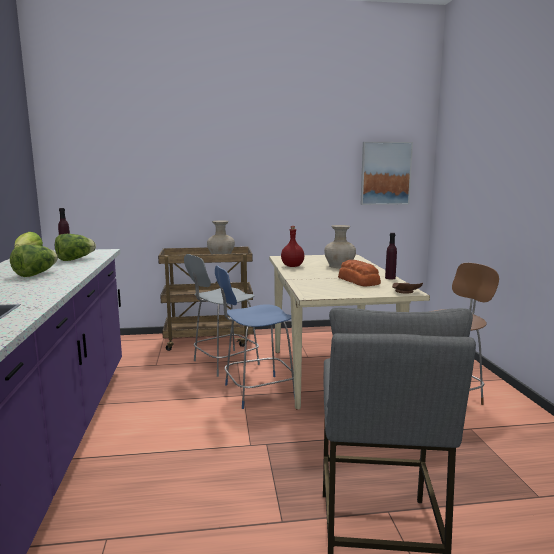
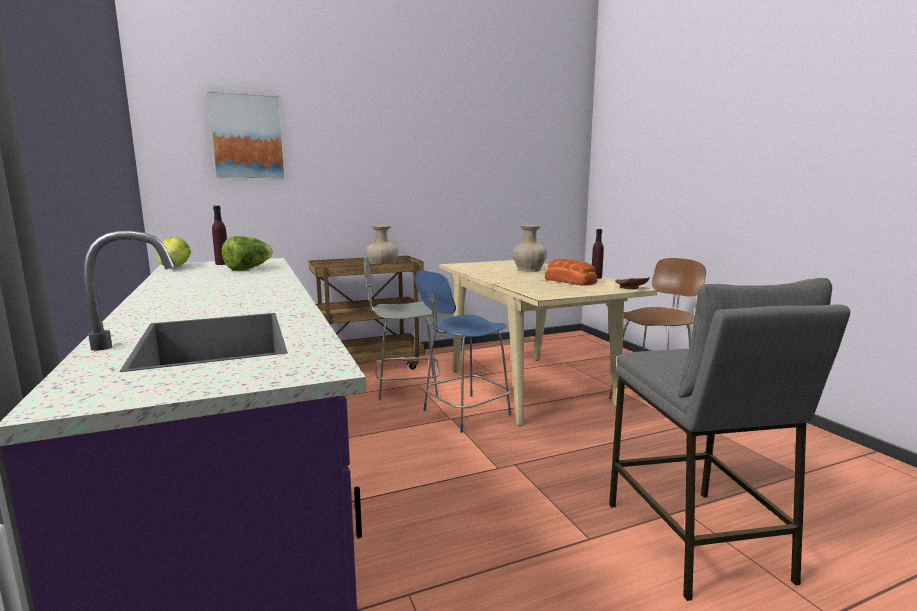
camera: 15 degrees left, 0 degrees up
(36, 274) = (228, 284): lettuce -> none
(224, 363) = (405, 388): grey chair -> grey chair turned 45 degrees clockwise
(292, 266) = (480, 272): red bottle -> none
(385, 173) = (545, 173): picture -> picture (247, 137)

